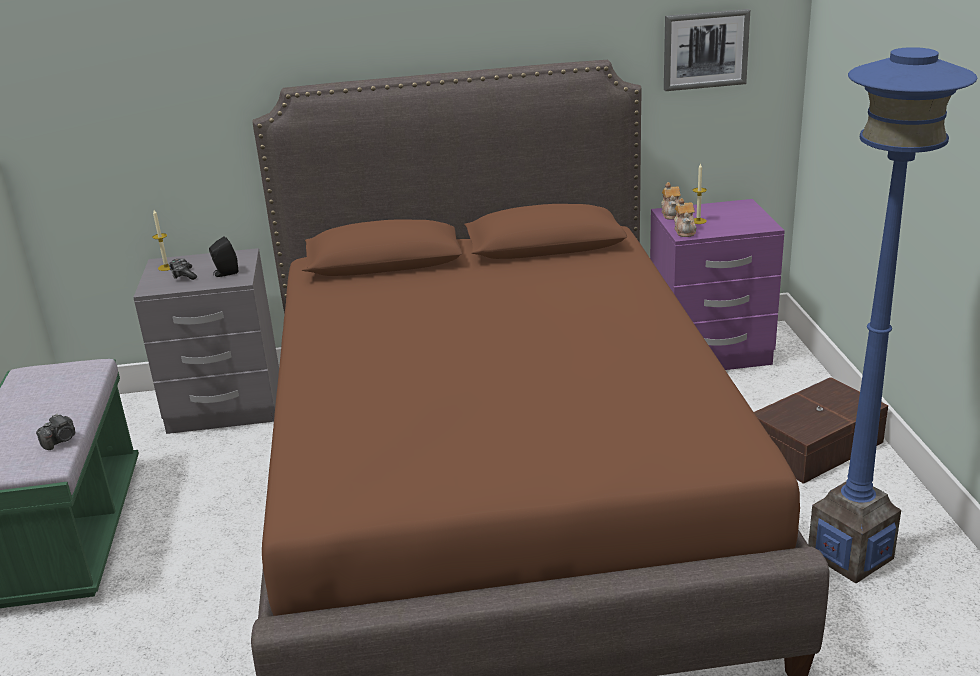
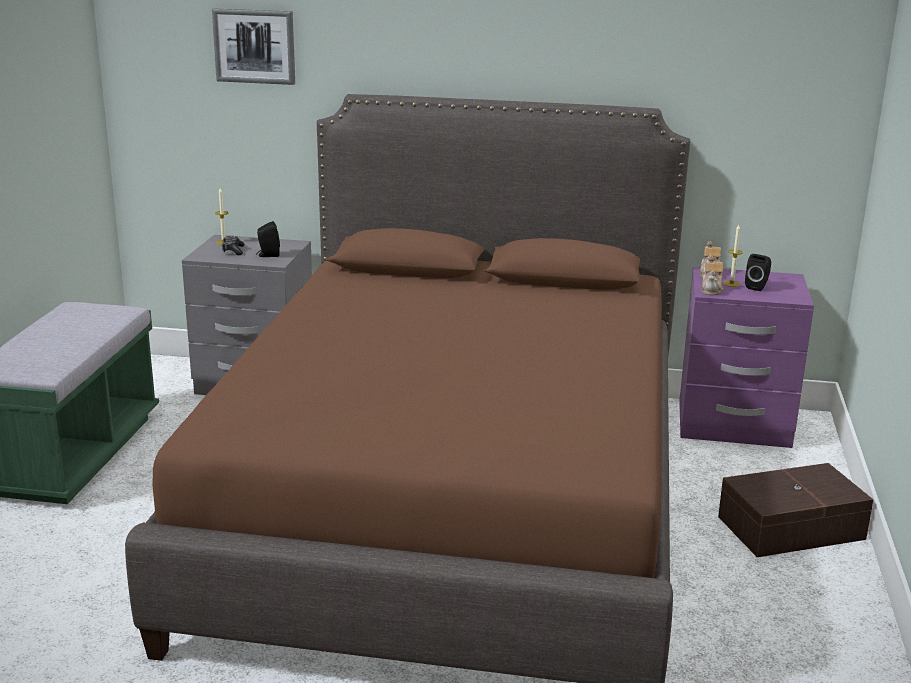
camera: 15 degrees right, 5 degrees down
(61, 440) = (65, 358): camera -> none
(705, 49) = (765, 113): picture -> picture (254, 46)
(723, 220) = (757, 287): none -> black speaker
(850, 556) = (765, 630): blue floor lamp -> none

